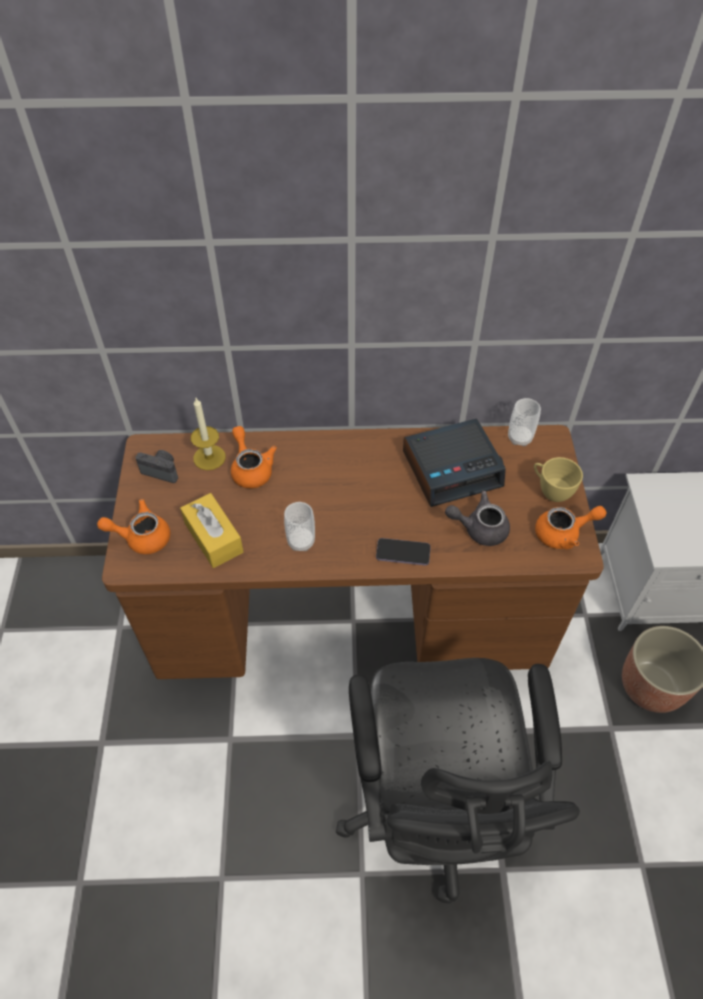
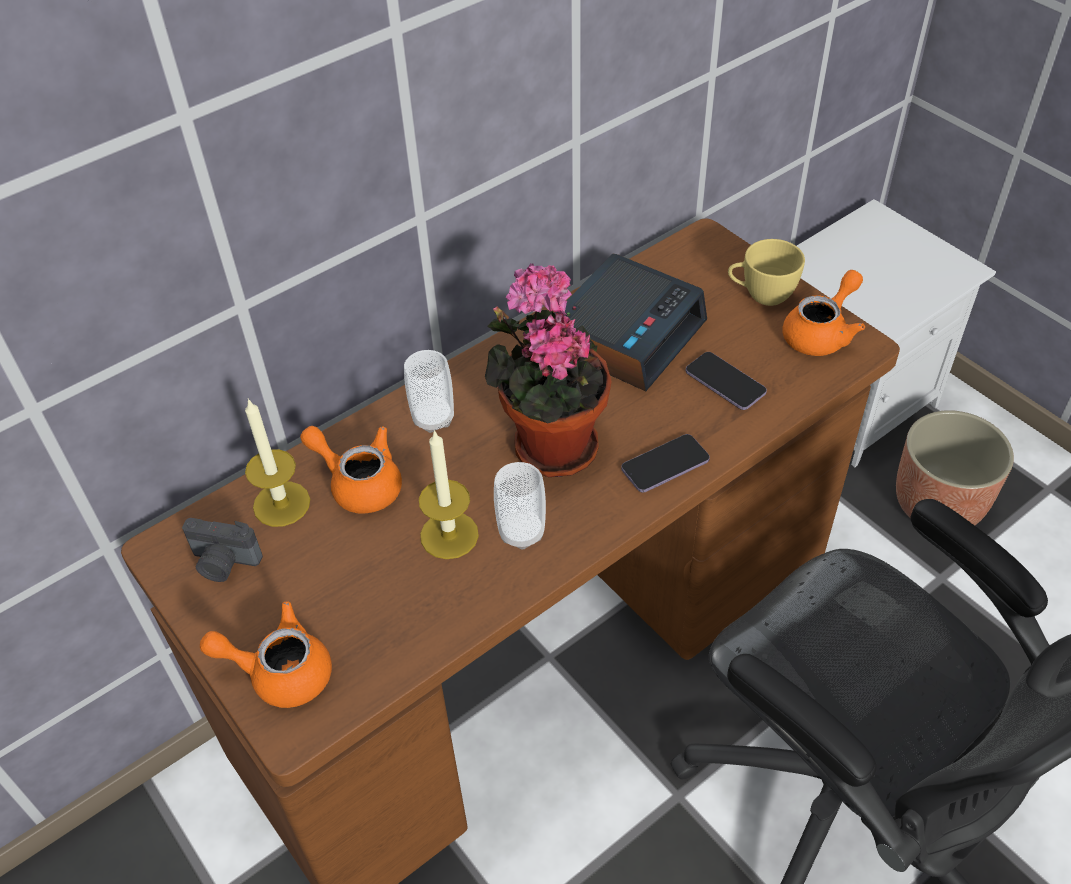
camera: 35 degrees left, 5 degrees down
(142, 537) = (280, 672): orange teapot -> orange teapot turned 45 degrees clockwise
(162, 471) = (223, 563): camera -> camera turned 150 degrees counterclockwise
(213, 538) = (393, 604): yellow tissue box -> none
(267, 521) = (449, 535): none -> candle
(357, 504) = (549, 443): none -> potted plant
(479, 528) = (725, 383): grey teapot -> phone
(519, 438) = (668, 257): cup -> cup (433, 418)

